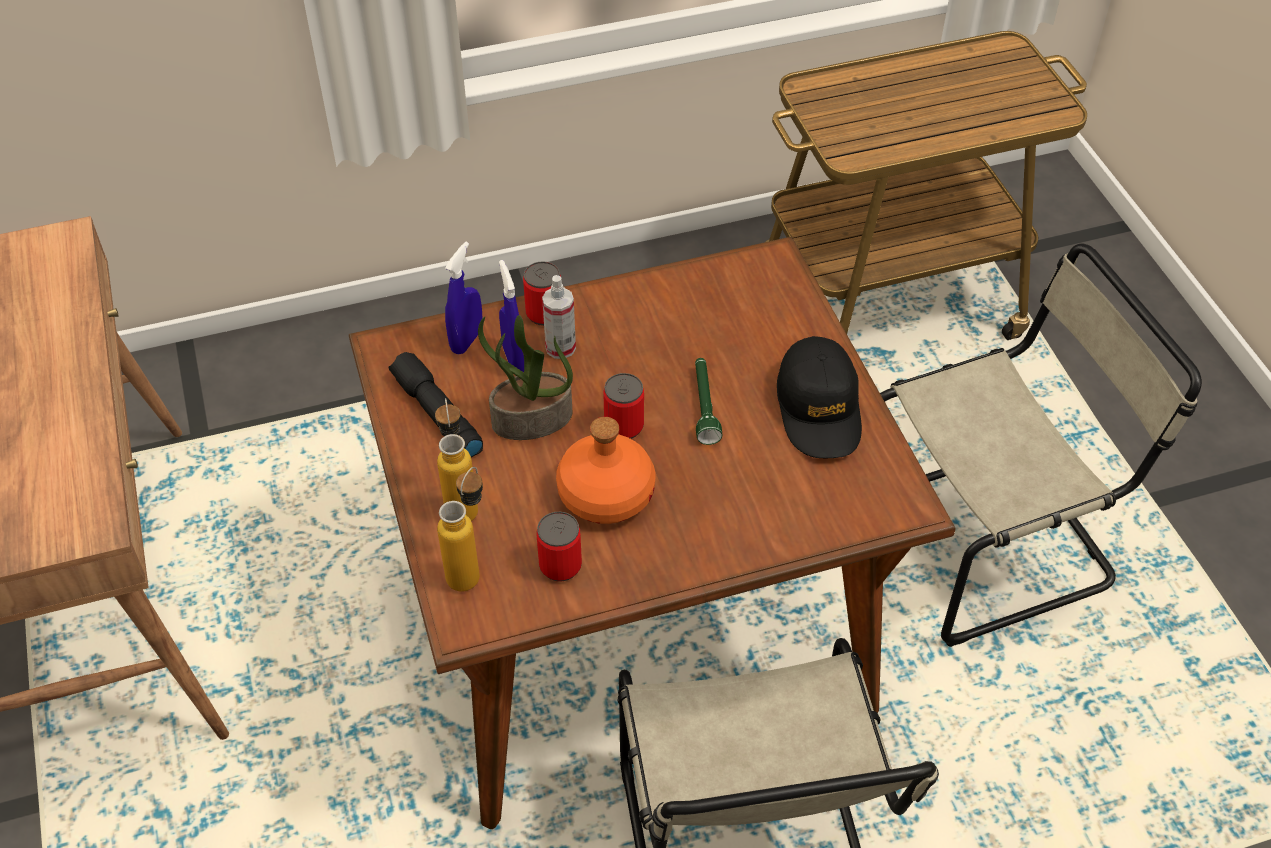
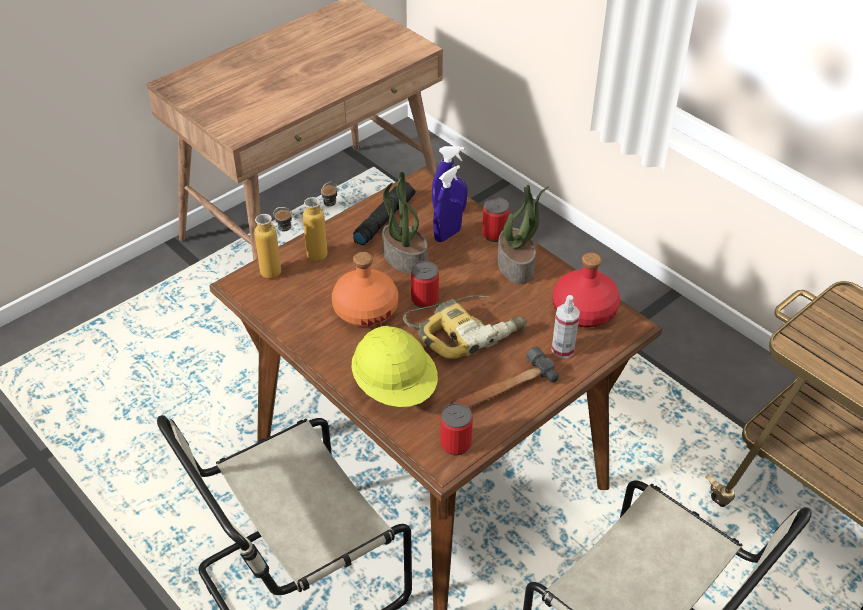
camera: 65 degrees right, 5 degrees down
(560, 348) = (471, 251): spray bottle -> spray bottle (562, 349)
(560, 566) = (300, 308): can -> can (455, 444)
(617, 315) = (516, 266): none -> potted plant
(704, 406) = (466, 331): green flashlight -> power drill
(730, 286) = (585, 310): none -> red bottle
(764, 510) = (395, 387): none -> yellow hard hat
(819, 408) = (502, 389): black cap -> hammer

